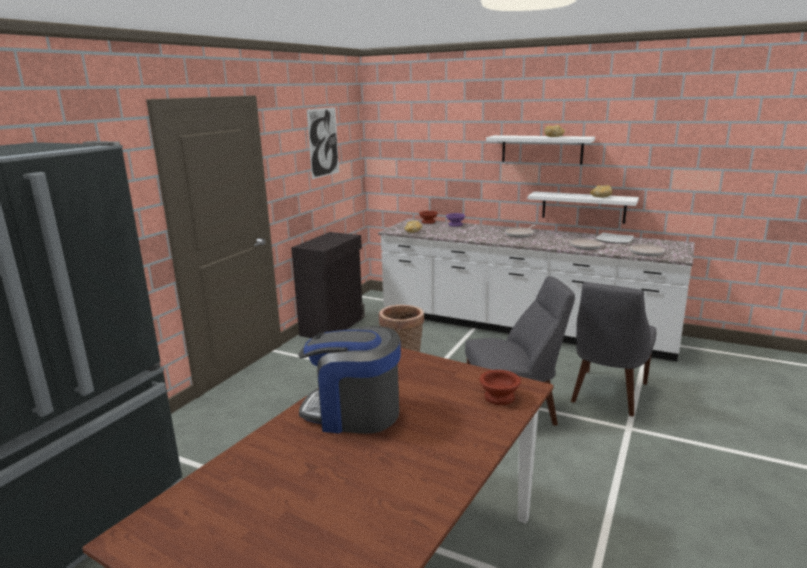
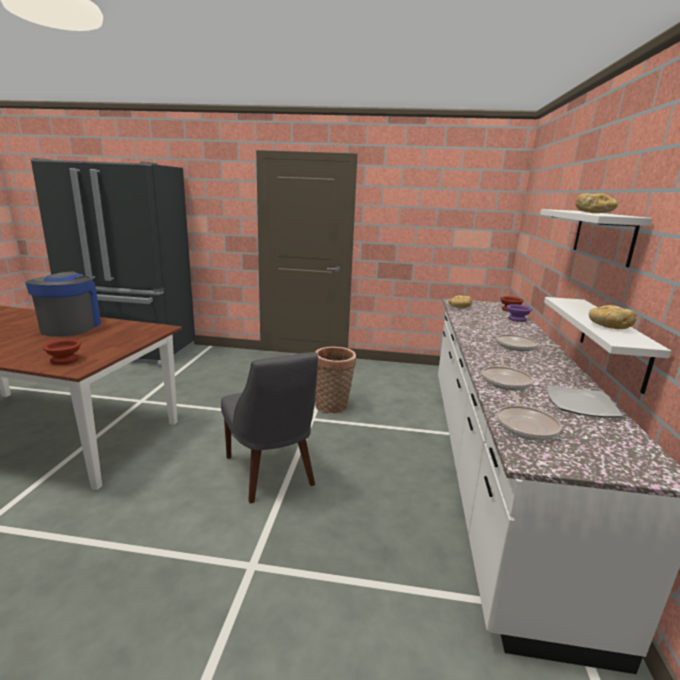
camera: 70 degrees right, 0 degrees up
(323, 142) = (444, 204): picture -> none
(333, 326) = (395, 368): black cabinet -> none
(607, 394) = (336, 547): grey chair -> none

